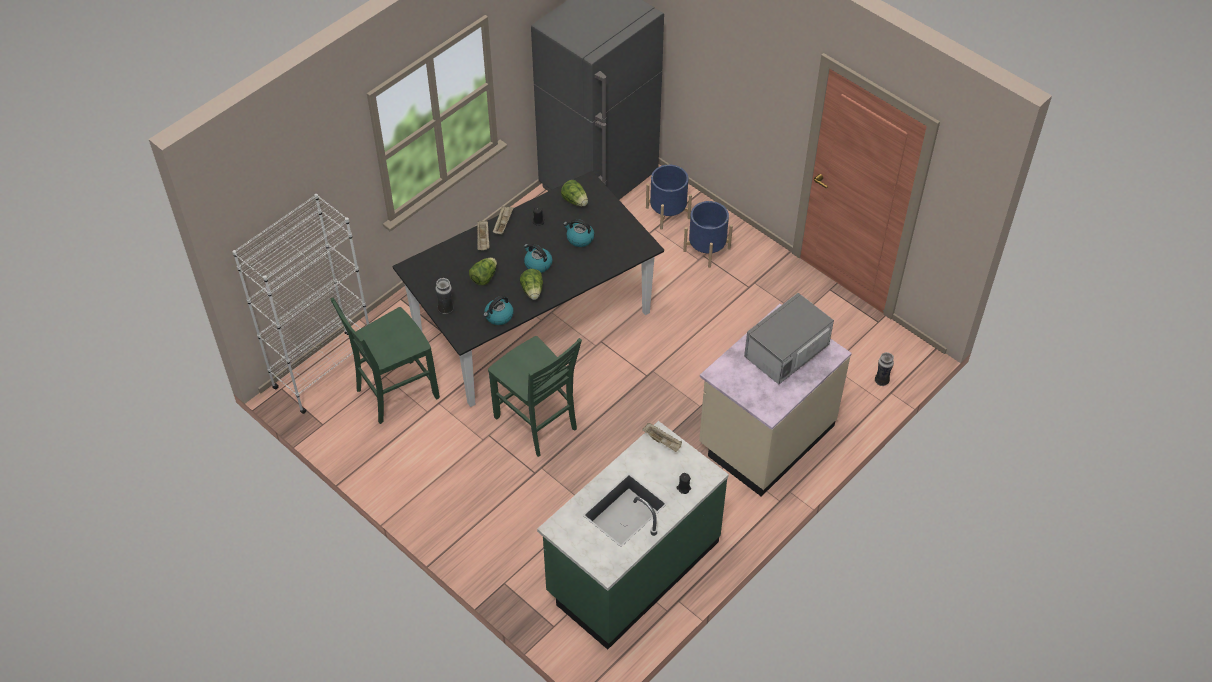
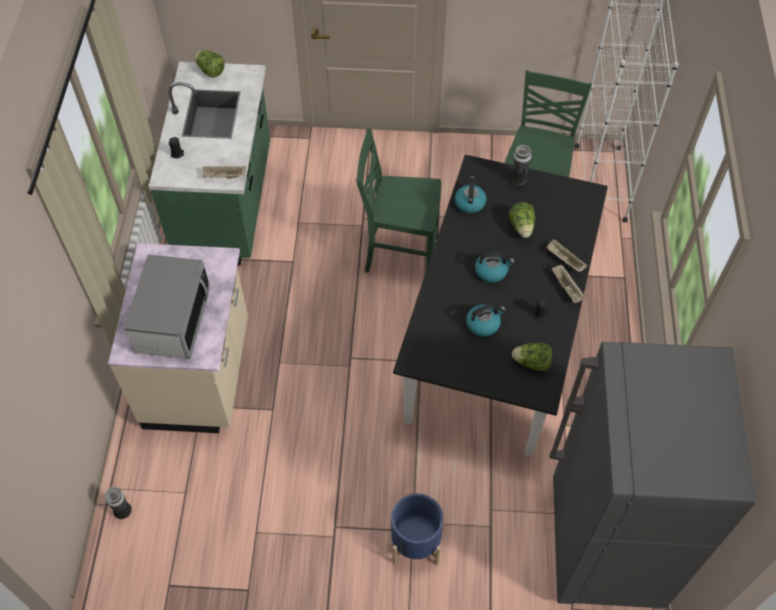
camera: 140 degrees right, 5 degrees up
(532, 291) = (467, 243): lettuce -> lettuce (210, 71)
(668, 213) = (497, 560): blue planter -> none

